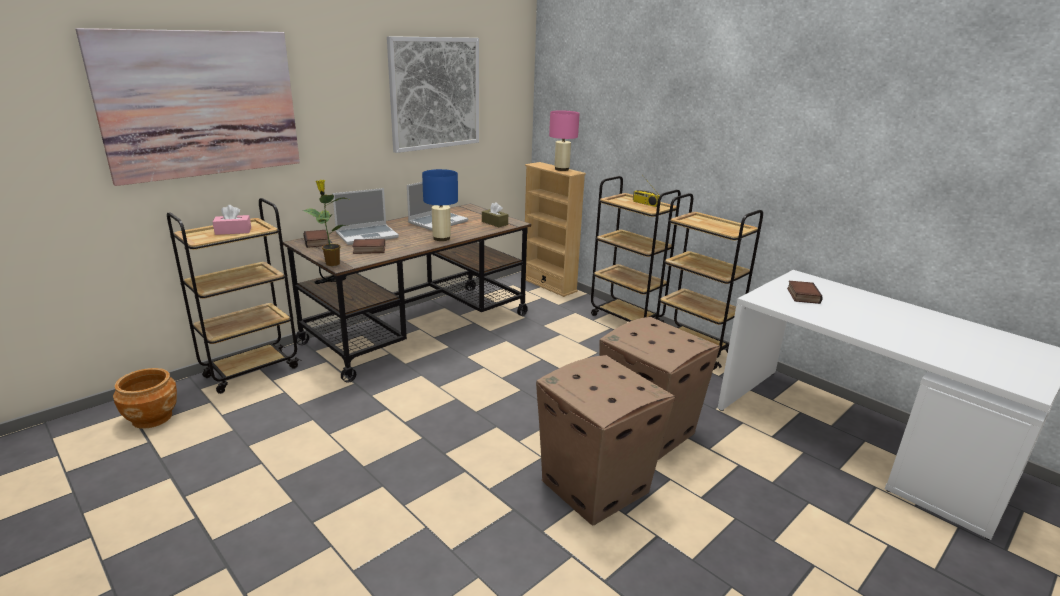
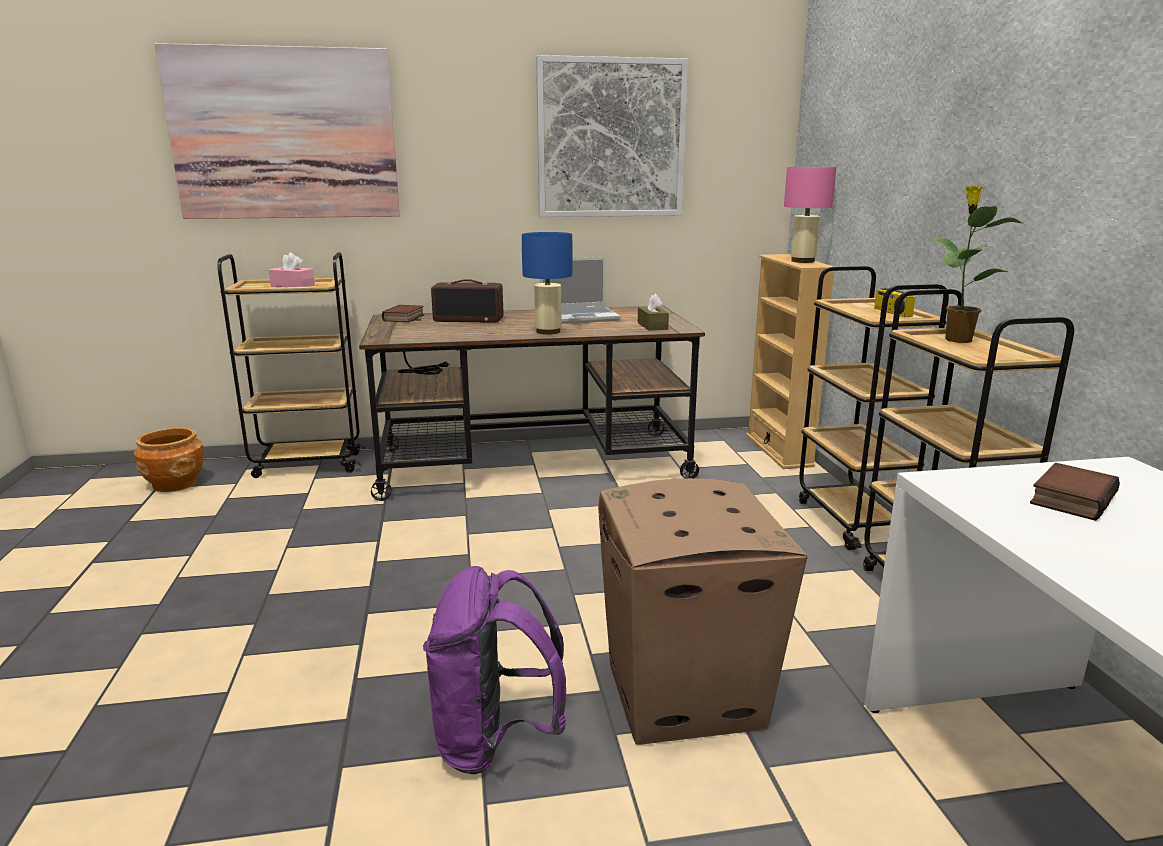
camera: 35 degrees right, 5 degrees down
(332, 263) = (375, 336): potted plant -> potted plant (956, 339)
(367, 235) = (469, 319): laptop -> radio
(368, 250) = (440, 331): book -> none
(596, 487) = (494, 741): cardboard box -> purple backpack

